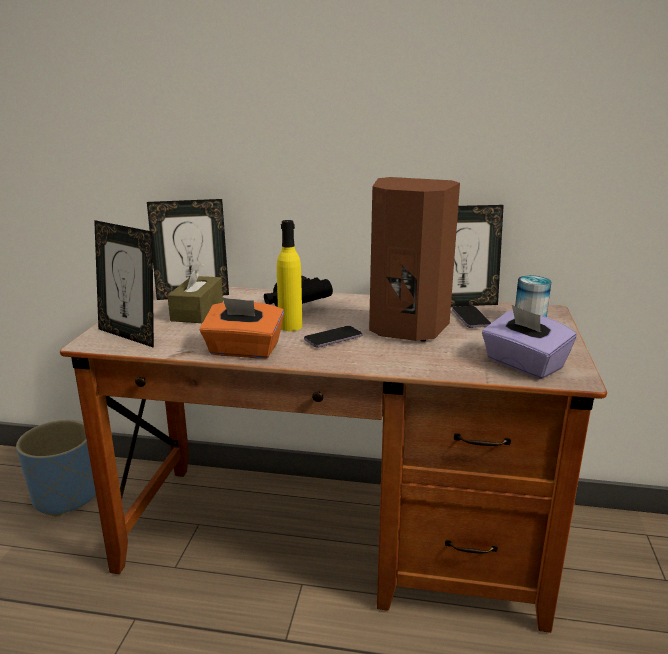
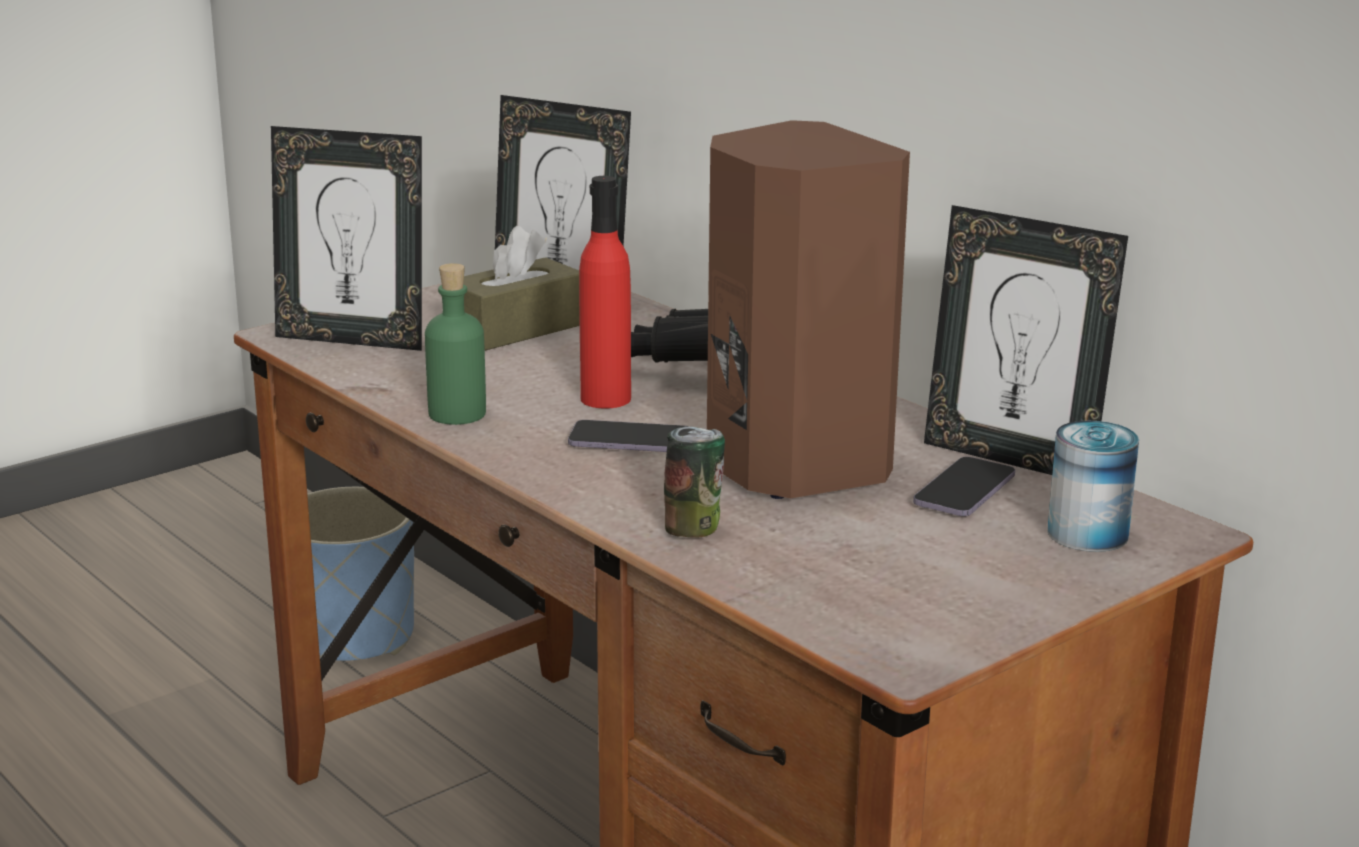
camera: 40 degrees right, 0 degrees up
(130, 335) = (353, 339): picture frame -> picture frame turned 60 degrees counterclockwise
(243, 351) = (457, 414): orange tissue box -> green bottle
(290, 326) = (605, 399): yellow bottle -> red bottle
(423, 362) = (693, 529): none -> can
(523, 365) = (861, 600): purple tissue box -> none

